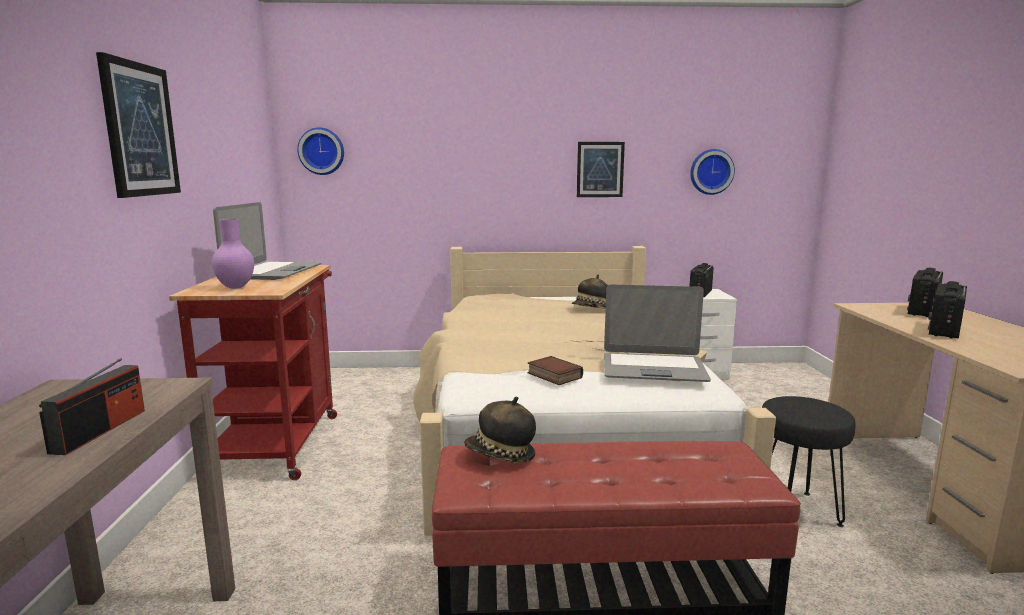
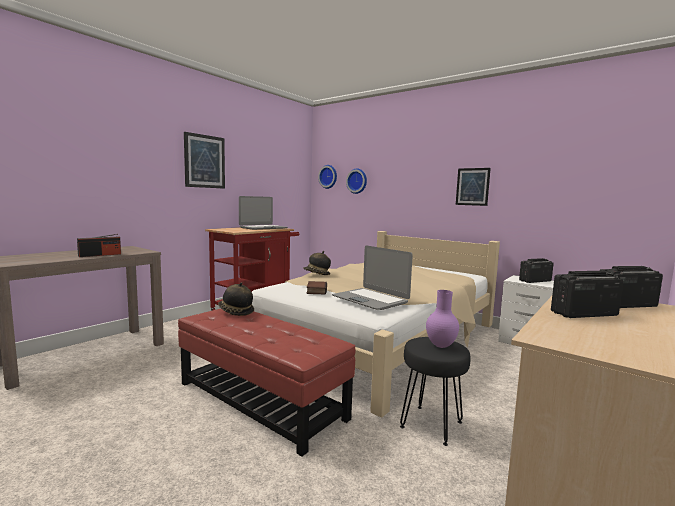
camera: 40 degrees right, 5 degrees down
(236, 287) = (231, 229): purple vase -> purple vase (441, 346)
(591, 309) = (427, 274): hat -> hat (316, 274)
(710, 172) = (560, 189): wall clock -> wall clock (357, 181)

